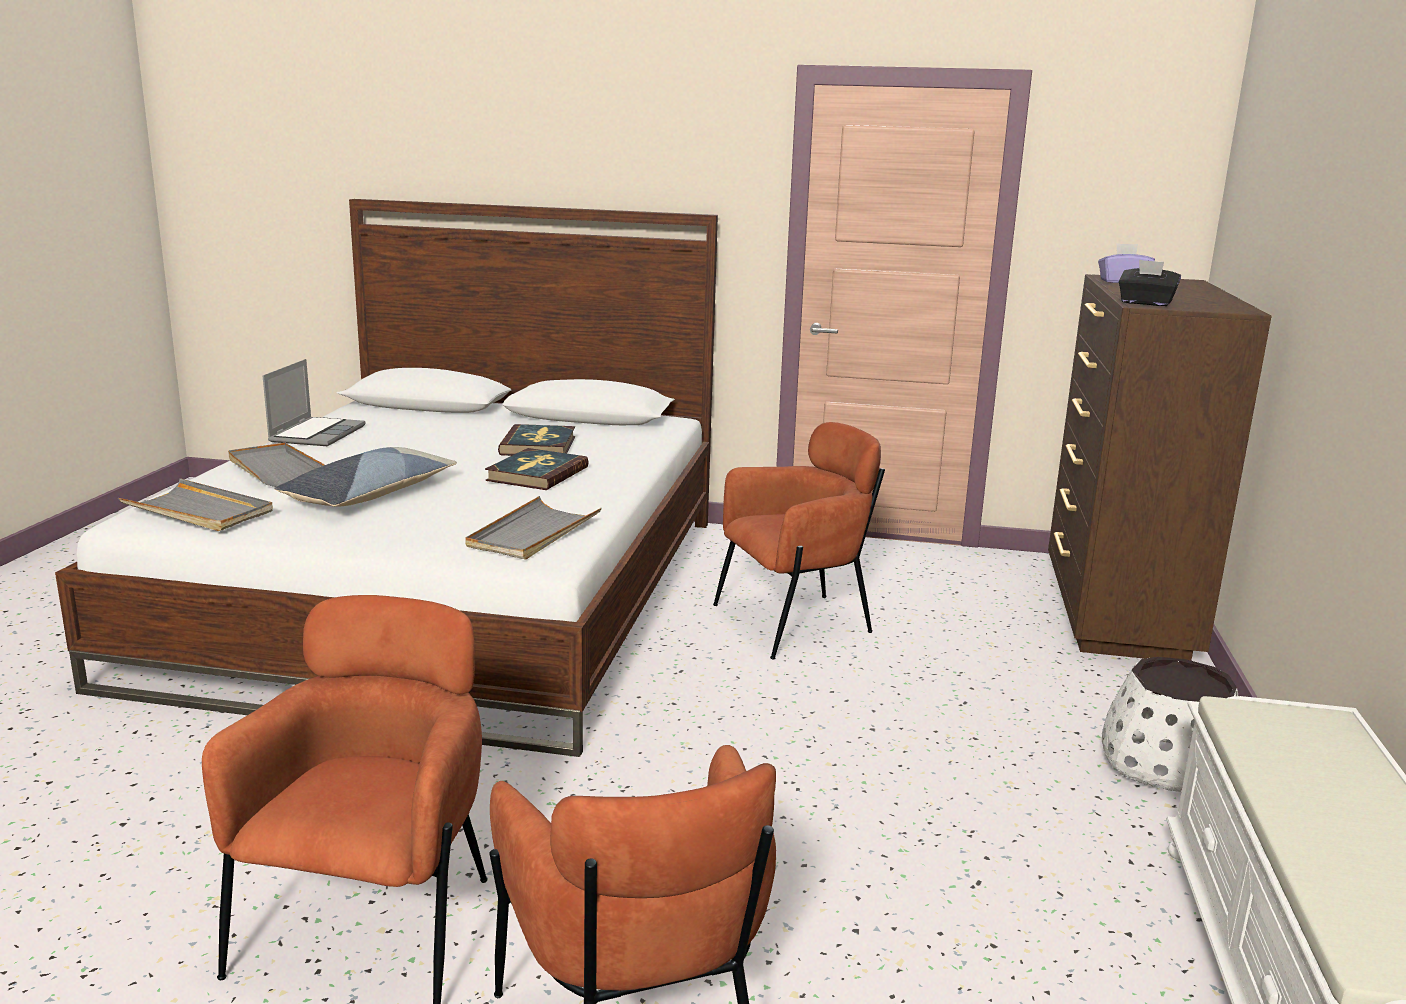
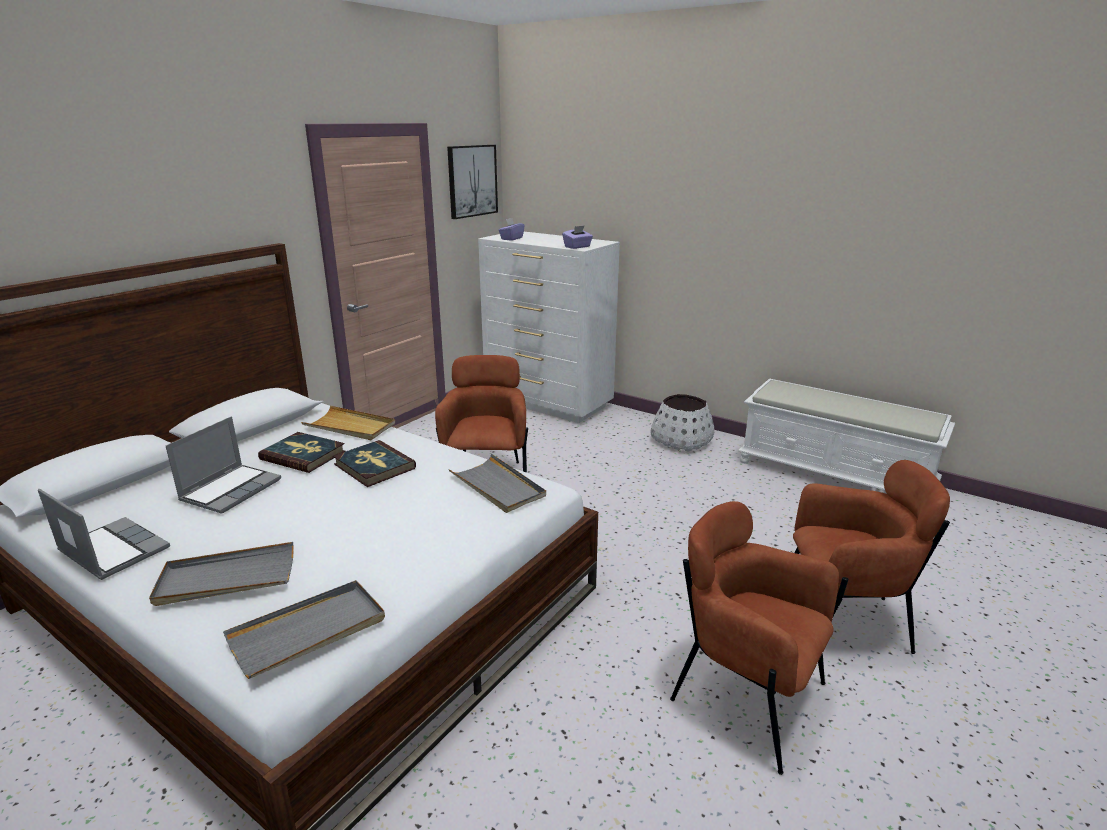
camera: 65 degrees left, 5 degrees up
(369, 494) = (344, 539): pillow -> none
(443, 439) = (231, 489): none -> laptop
(629, 446) = (350, 426): none -> beige tray
(1115, 612) = (548, 403): brown dresser -> white dresser
(1129, 176) = (472, 181): none -> picture
(1145, 303) = (577, 247): black tissue box -> purple tissue box

